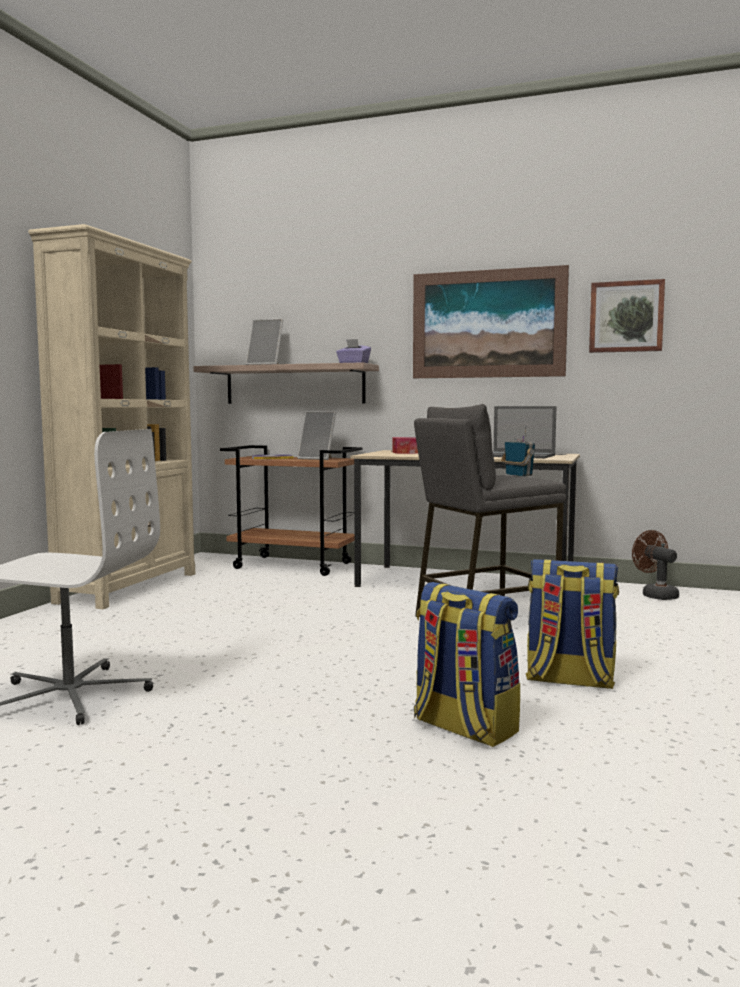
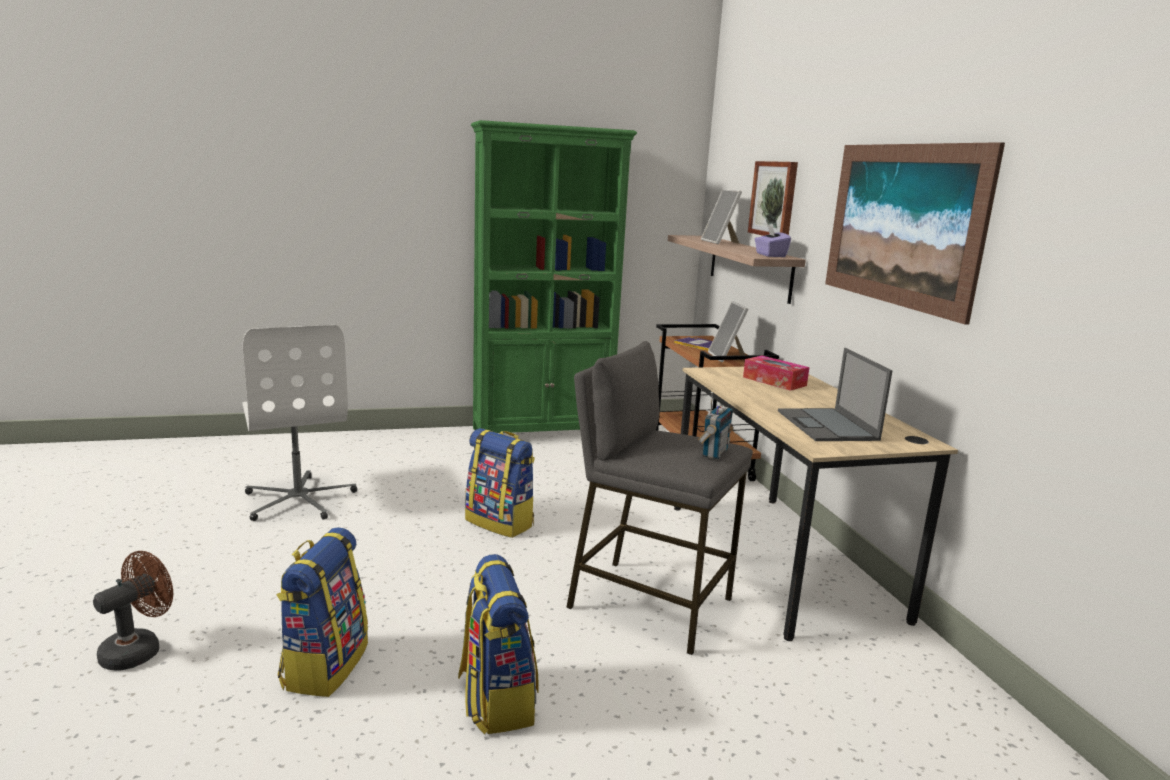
camera: 55 degrees right, 10 degrees up
(129, 587) = (543, 433): beige bookcase -> green bookcase
(290, 631) = (501, 522): none -> backpack
(626, 317) = (1064, 243): picture -> picture (774, 199)
(655, 595) = (950, 709): brown fan -> brown fan (138, 650)

